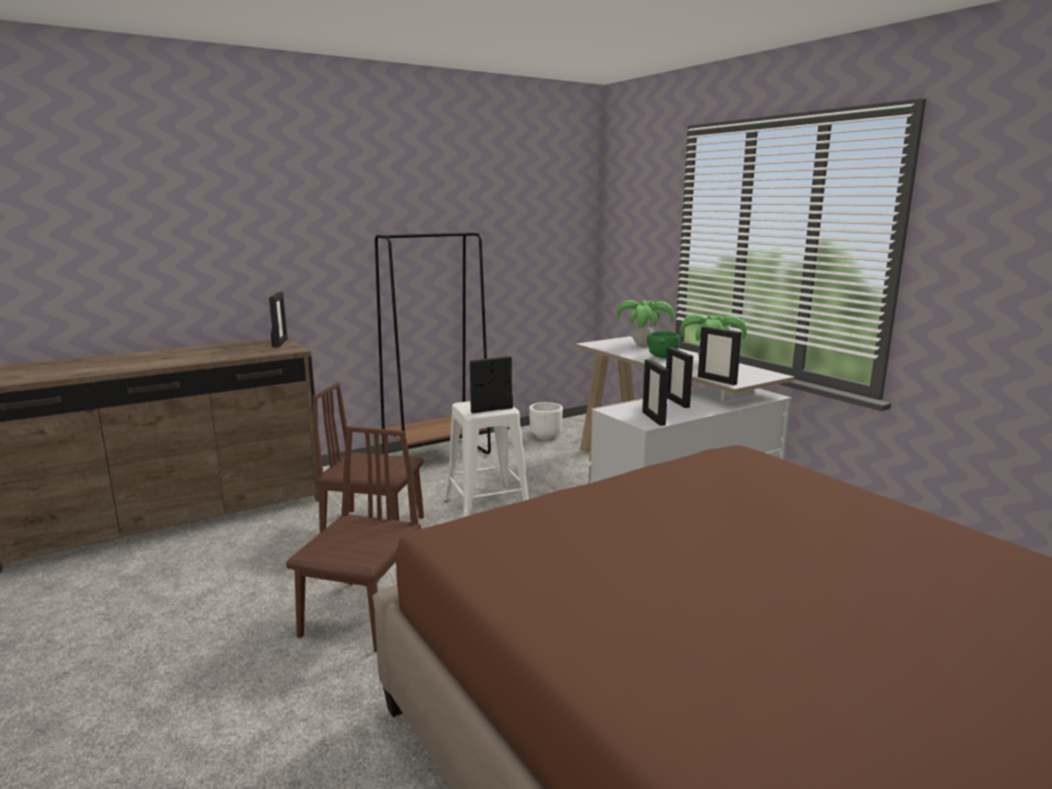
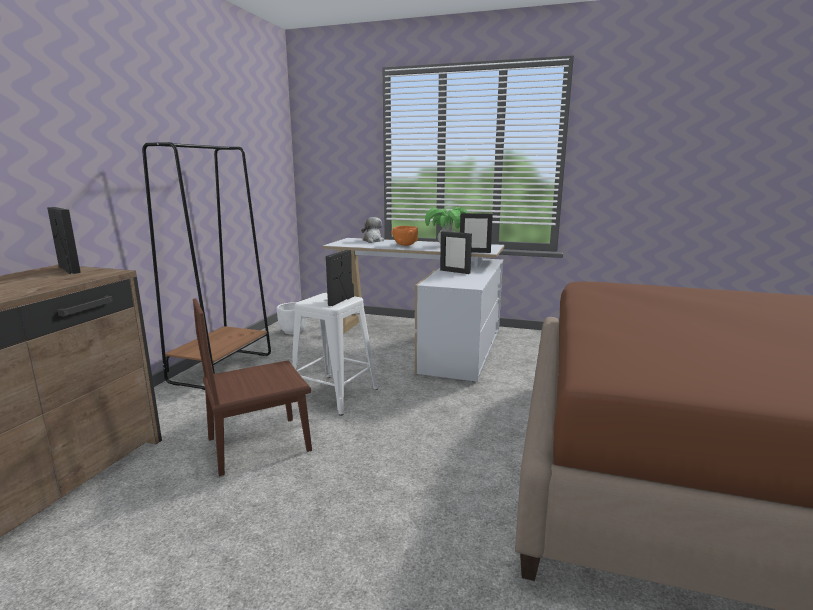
camera: 40 degrees left, 0 degrees up
(363, 614) = (373, 517): brown chair -> none
(643, 345) = (372, 241): potted plant -> plush toy
(654, 418) = (468, 282): picture frame -> none
(662, 357) = (405, 245): green bowl -> orange bowl

